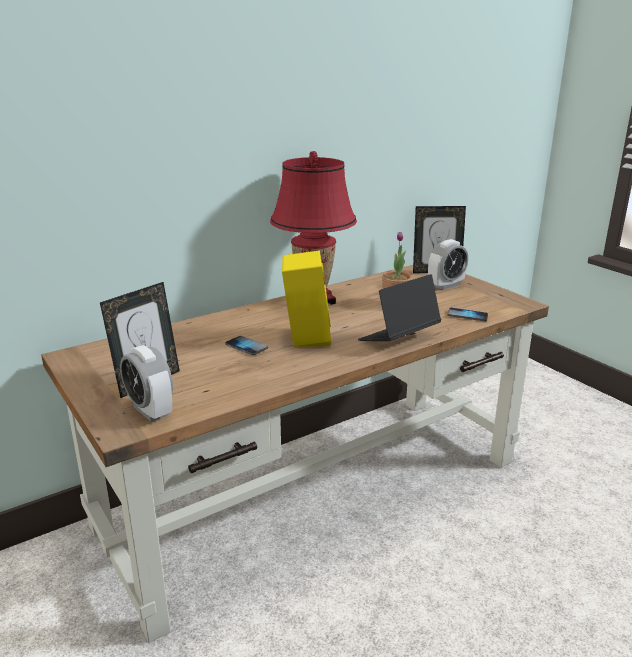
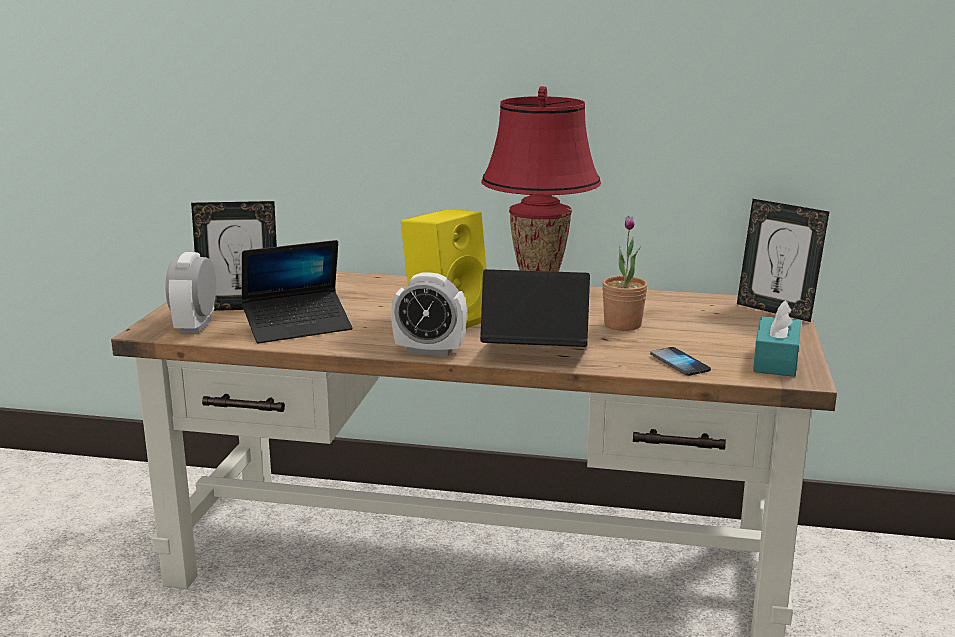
camera: 45 degrees right, 5 degrees down
(226, 379) = (298, 326): none -> laptop
(246, 346) = (374, 310): phone -> none
(446, 285) = (745, 327): alarm clock -> alarm clock (429, 351)
(496, 298) = (775, 361): none -> turquoise tissue box

